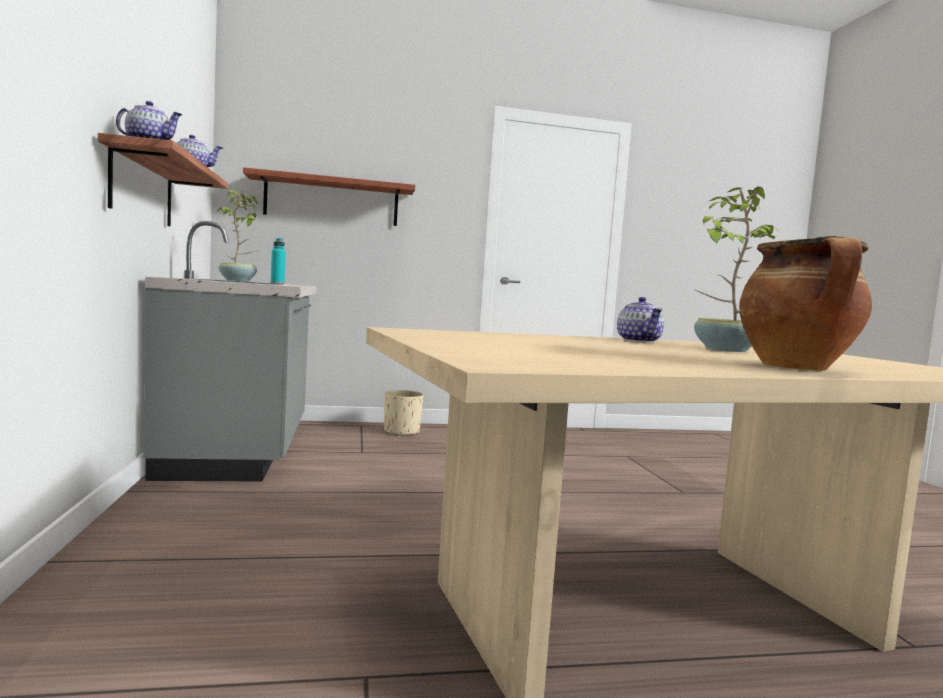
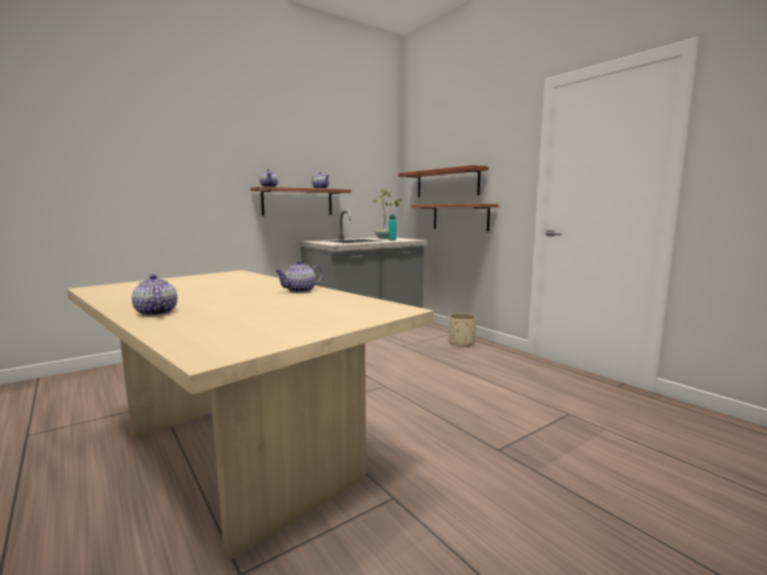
camera: 65 degrees right, 5 degrees up
(359, 254) = (460, 217): none -> shelf
(724, 350) = (279, 302): potted plant -> none
(797, 368) = (156, 312): cooking pot -> teapot

